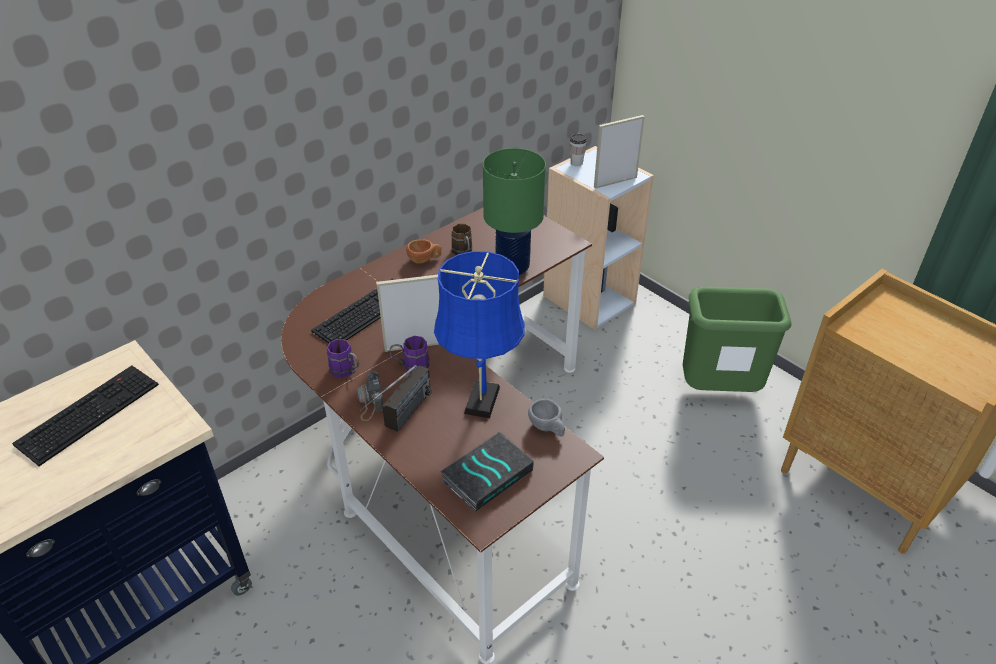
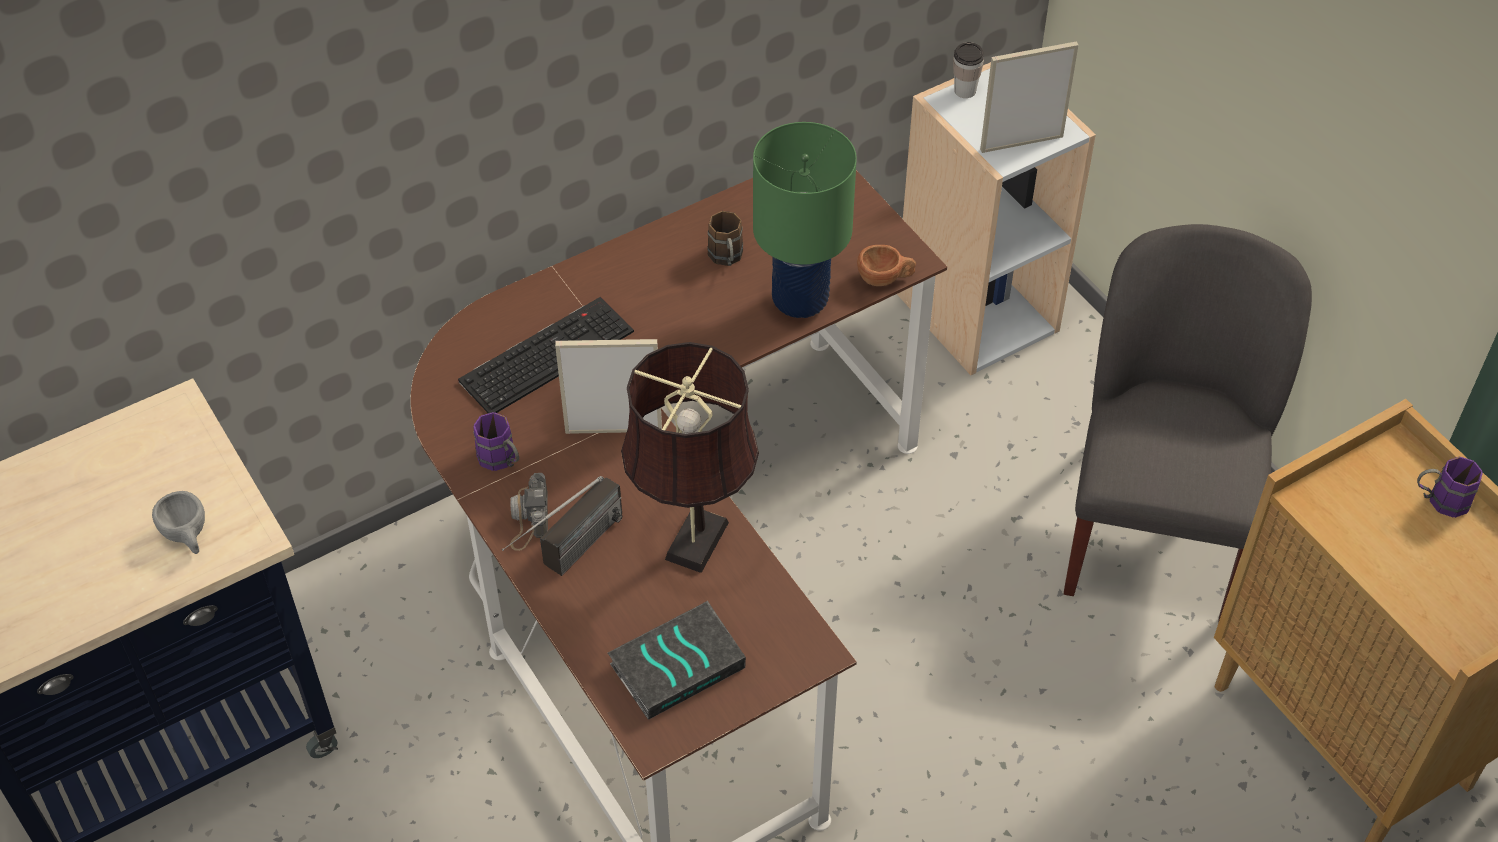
camera: 10 degrees right, 10 degrees up
(89, 412) = (124, 494): keyboard -> none
(410, 366) = (600, 465): purple mug -> purple mug (1439, 501)
(424, 260) = (660, 265): brown cup -> brown cup (885, 278)
(480, 404) = (693, 546): blue table lamp -> brown table lamp
(548, 428) = (785, 602): grey cup -> grey cup (187, 536)
(719, 391) = (1155, 526): green trash can -> grey chair

